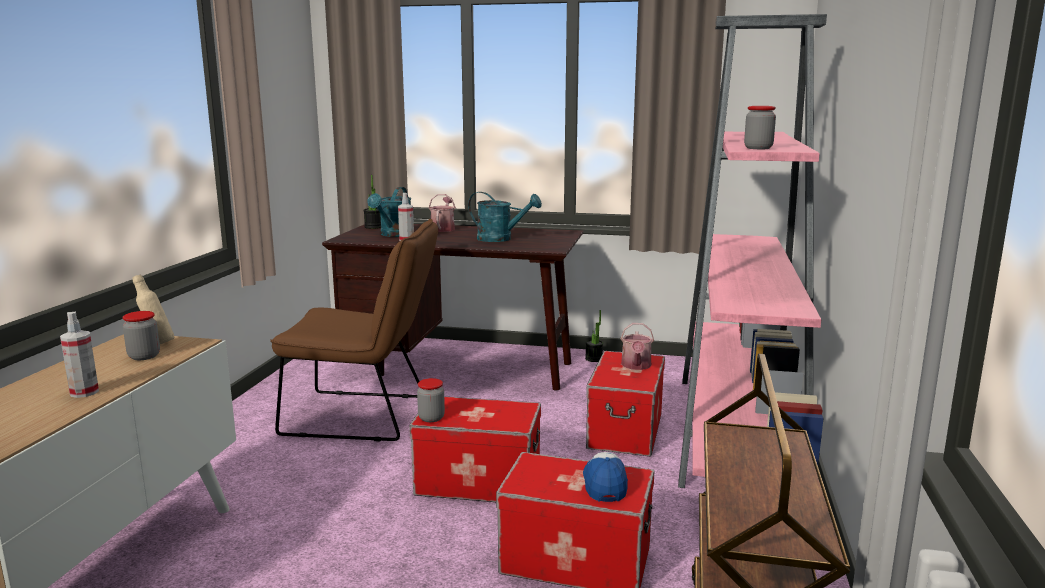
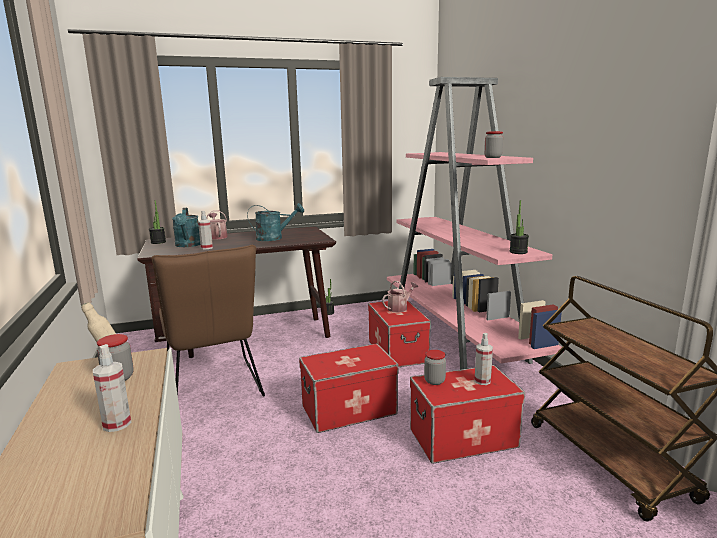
camera: 30 degrees left, 0 degrees up
(365, 416) = (214, 389): brown chair -> brown chair turned 90 degrees clockwise
(431, 418) = (322, 372): jar -> jar (434, 381)
(604, 484) = (482, 381): cap -> spray bottle
(636, 366) = (399, 308): watering can -> watering can turned 105 degrees counterclockwise
(771, 306) = (518, 252): none -> potted plant

